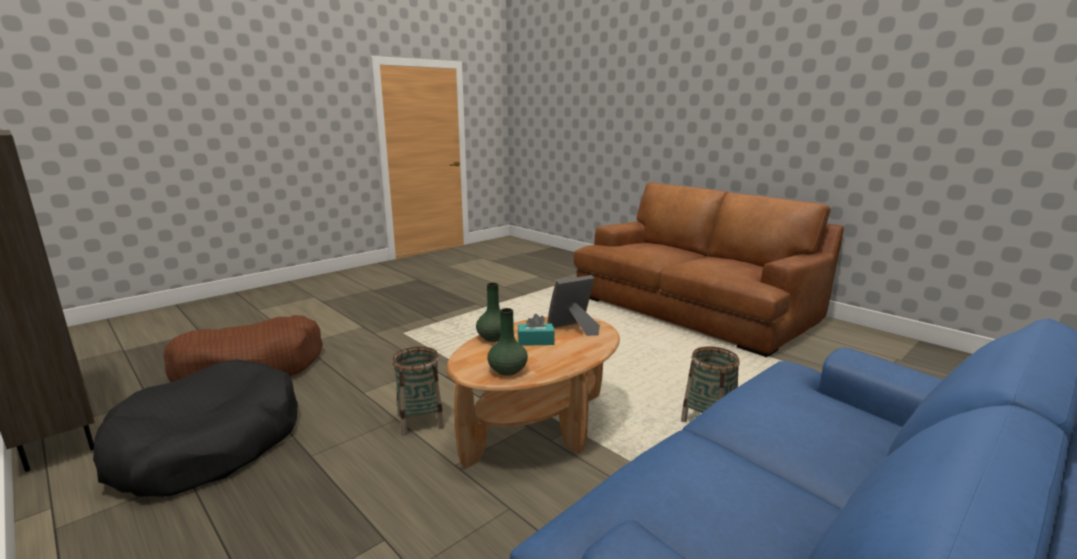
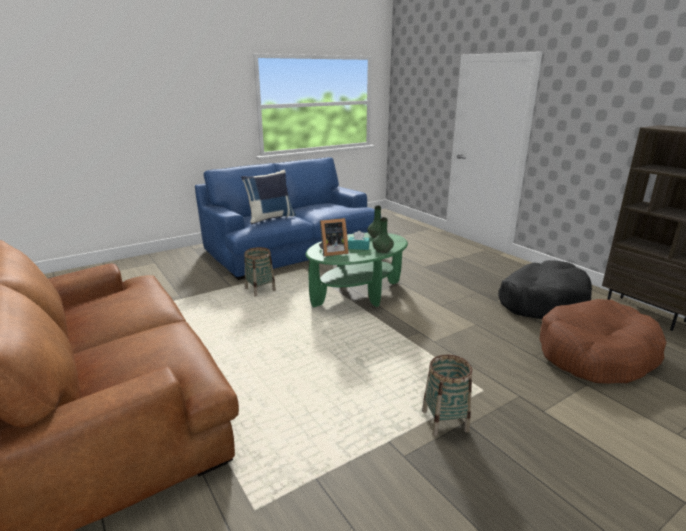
camera: 170 degrees left, 5 degrees up
(420, 421) = (426, 303): basket -> basket (444, 421)
(538, 428) = (357, 294): brown coffee table -> green coffee table
(796, 408) = (270, 218): none -> blue pillow

